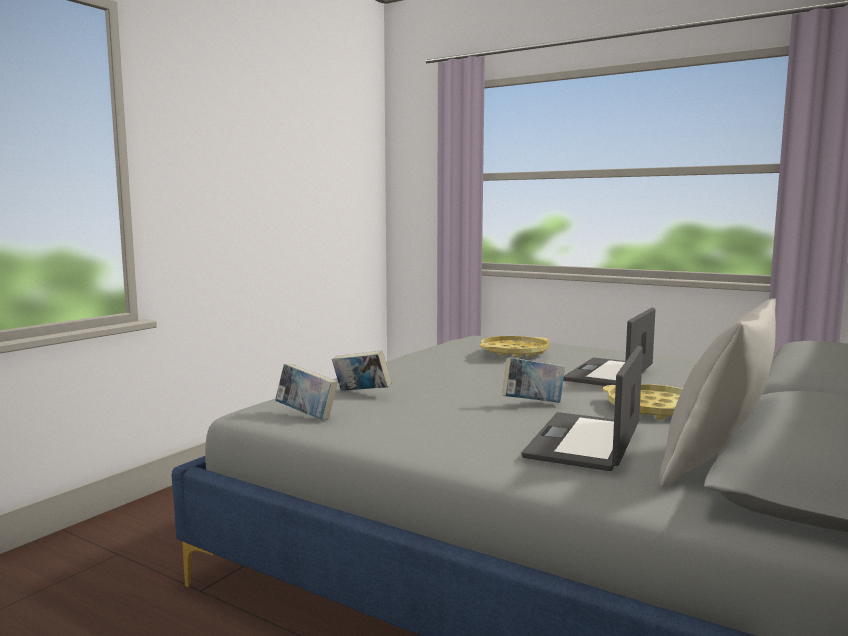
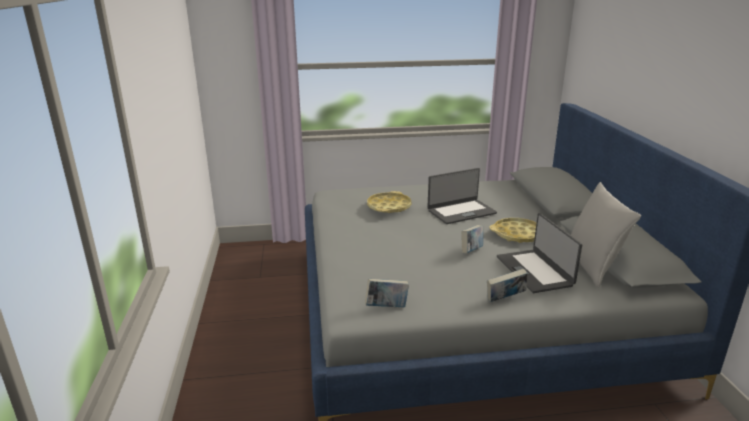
camera: 40 degrees left, 15 degrees up
(361, 393) = (377, 275): book -> book (505, 299)
(610, 374) = (461, 211): laptop -> laptop turned 105 degrees counterclockwise

